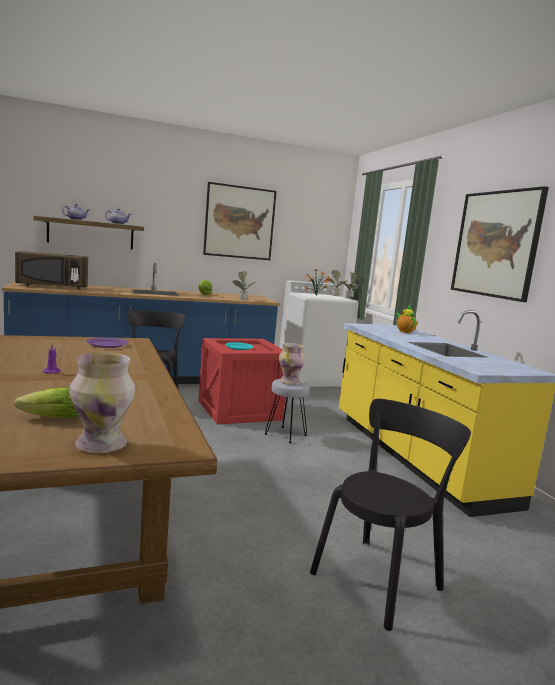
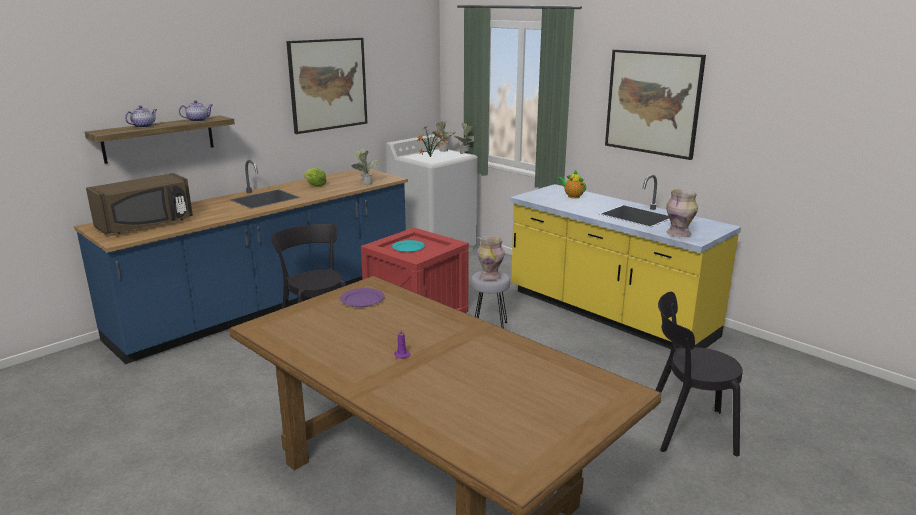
camera: 25 degrees left, 10 degrees up
(50, 418) = (509, 403): lettuce -> none
(102, 444) = (585, 411): vase -> vase (679, 234)
(379, 578) = (686, 430): black chair -> black chair turned 105 degrees counterclockwise

